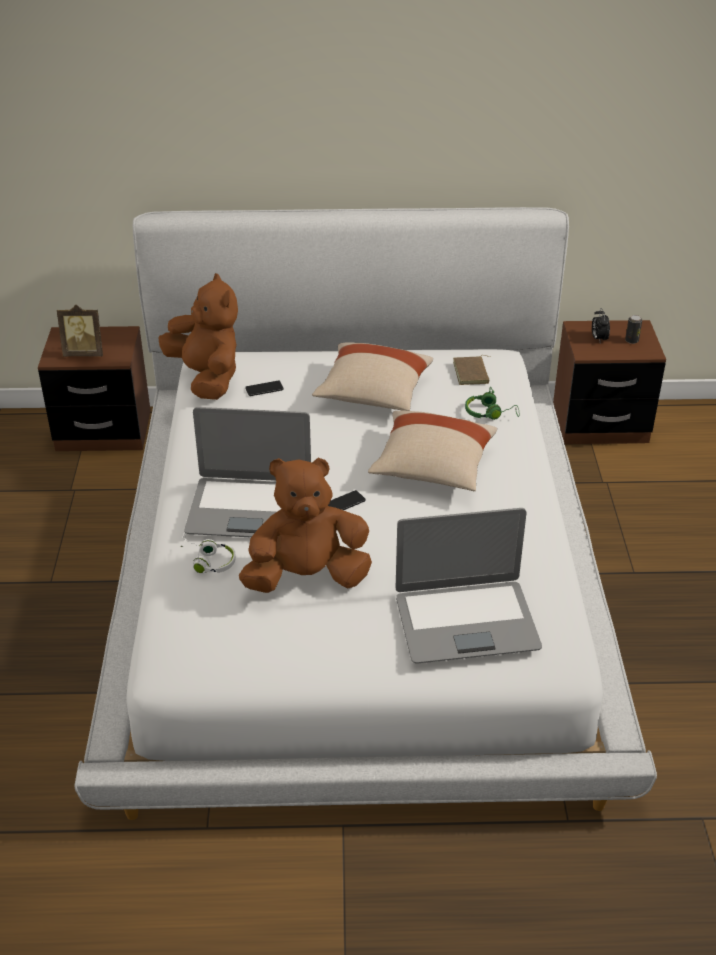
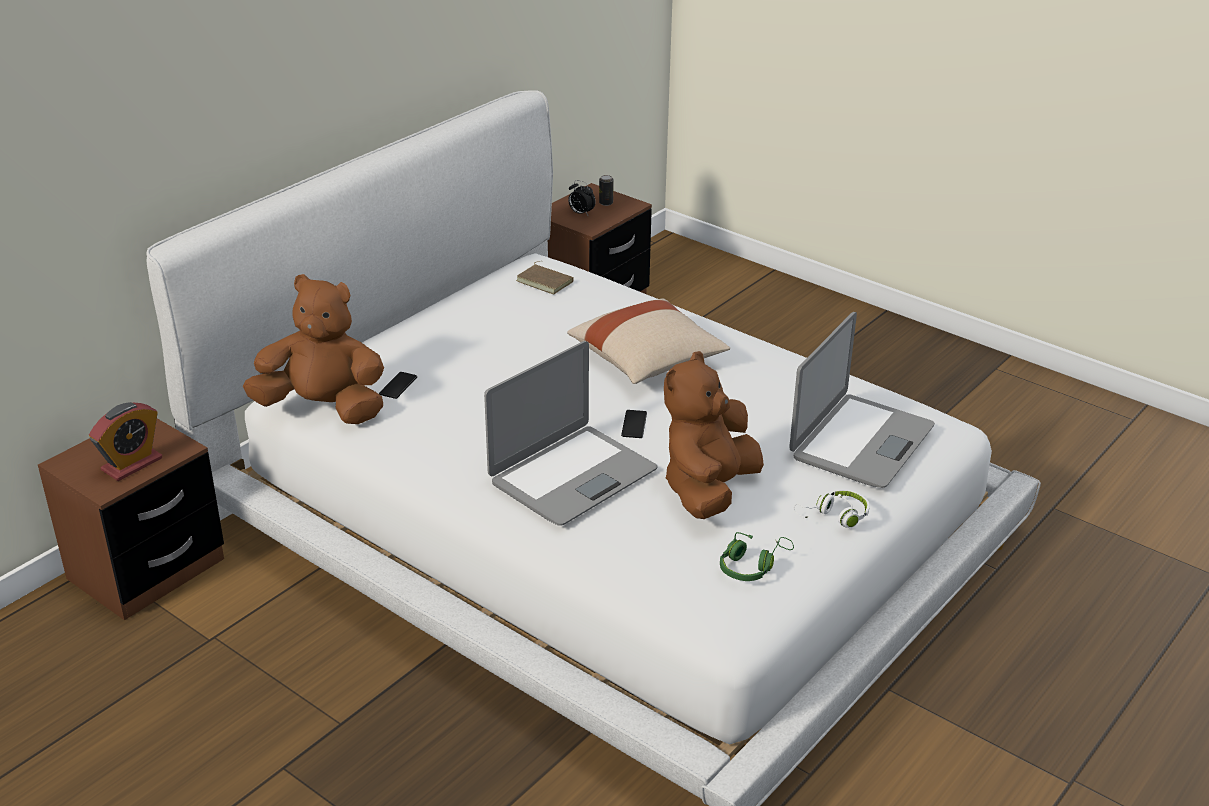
camera: 50 degrees left, 5 degrees down
(84, 353) = (132, 464): picture frame -> alarm clock
(207, 561) = (613, 533): white headphones -> white headphones (834, 516)
(373, 394) = (499, 338): beige pillow -> none
(490, 413) = (613, 301): green headphones -> green headphones (752, 565)

